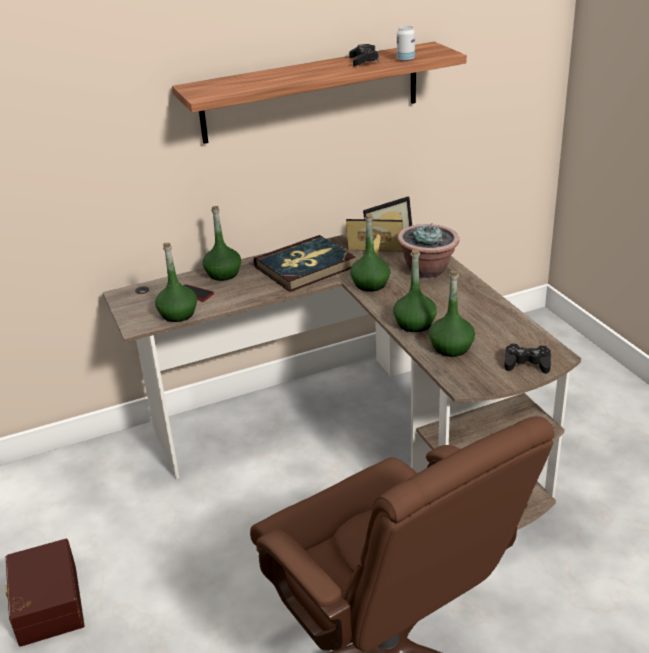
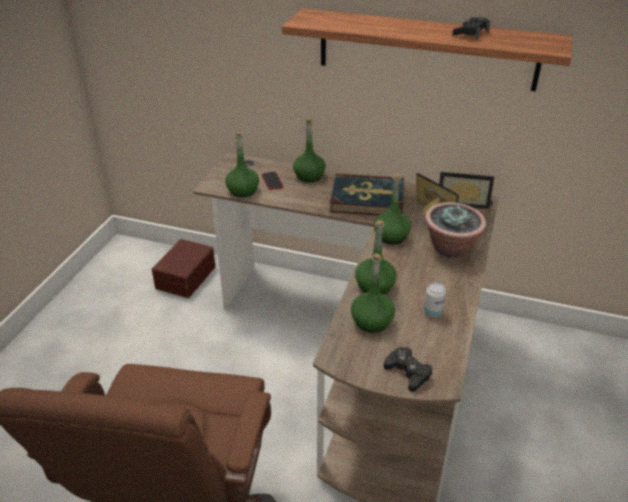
camera: 40 degrees right, 5 degrees up
(46, 605) = (80, 339): brown storage box -> brown storage box (184, 277)
(405, 59) = (506, 44): can -> can (432, 312)

